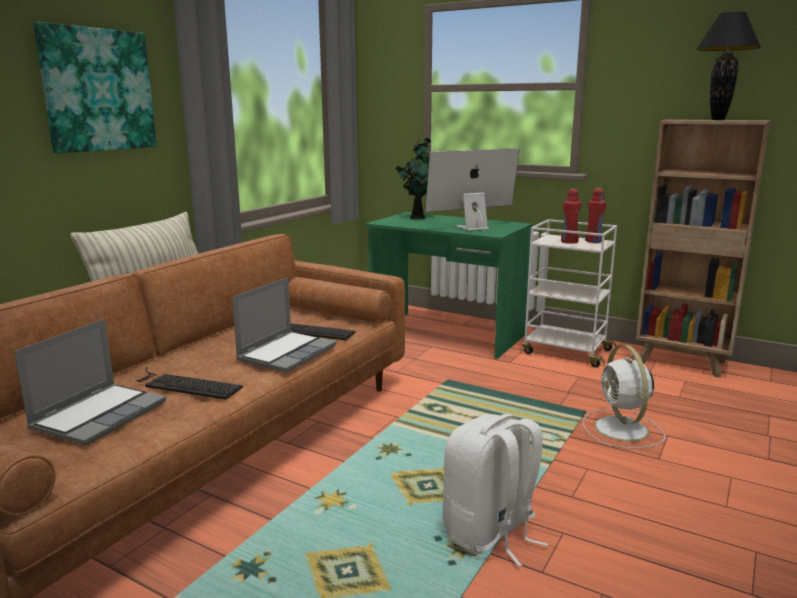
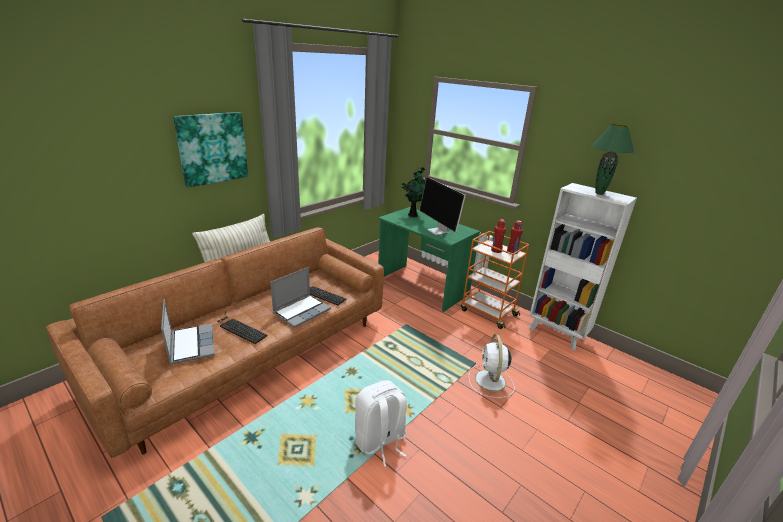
camera: 10 degrees right, 10 degrees up
(100, 415) = (191, 344): laptop -> laptop turned 60 degrees counterclockwise
(471, 228) = (438, 231): monitor -> monitor turned 105 degrees counterclockwise
(565, 351) = (487, 312): white cart -> orange cart
(682, 363) = (557, 334): brown bookcase -> white bookcase
(718, 120) = (599, 193): black table lamp -> green table lamp

